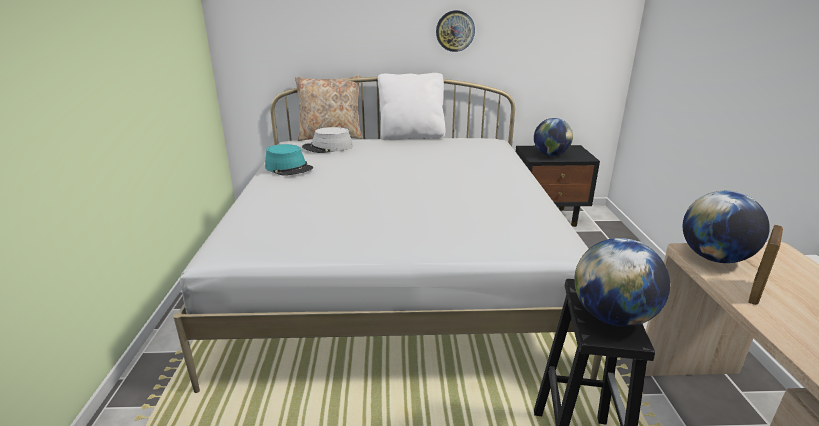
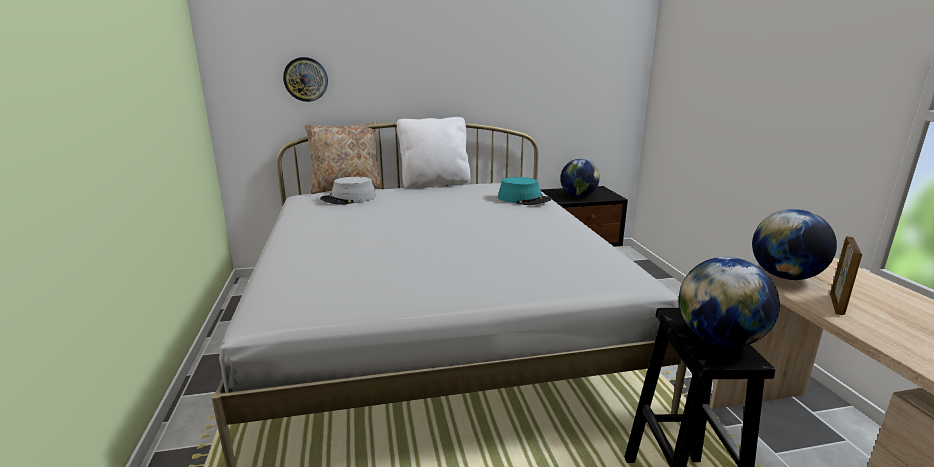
camera: 10 degrees left, 5 degrees down
(289, 168) = (313, 221): turquoise hat -> turquoise hat (524, 199)
(455, 31) = (475, 74): wall clock -> wall clock (305, 79)

